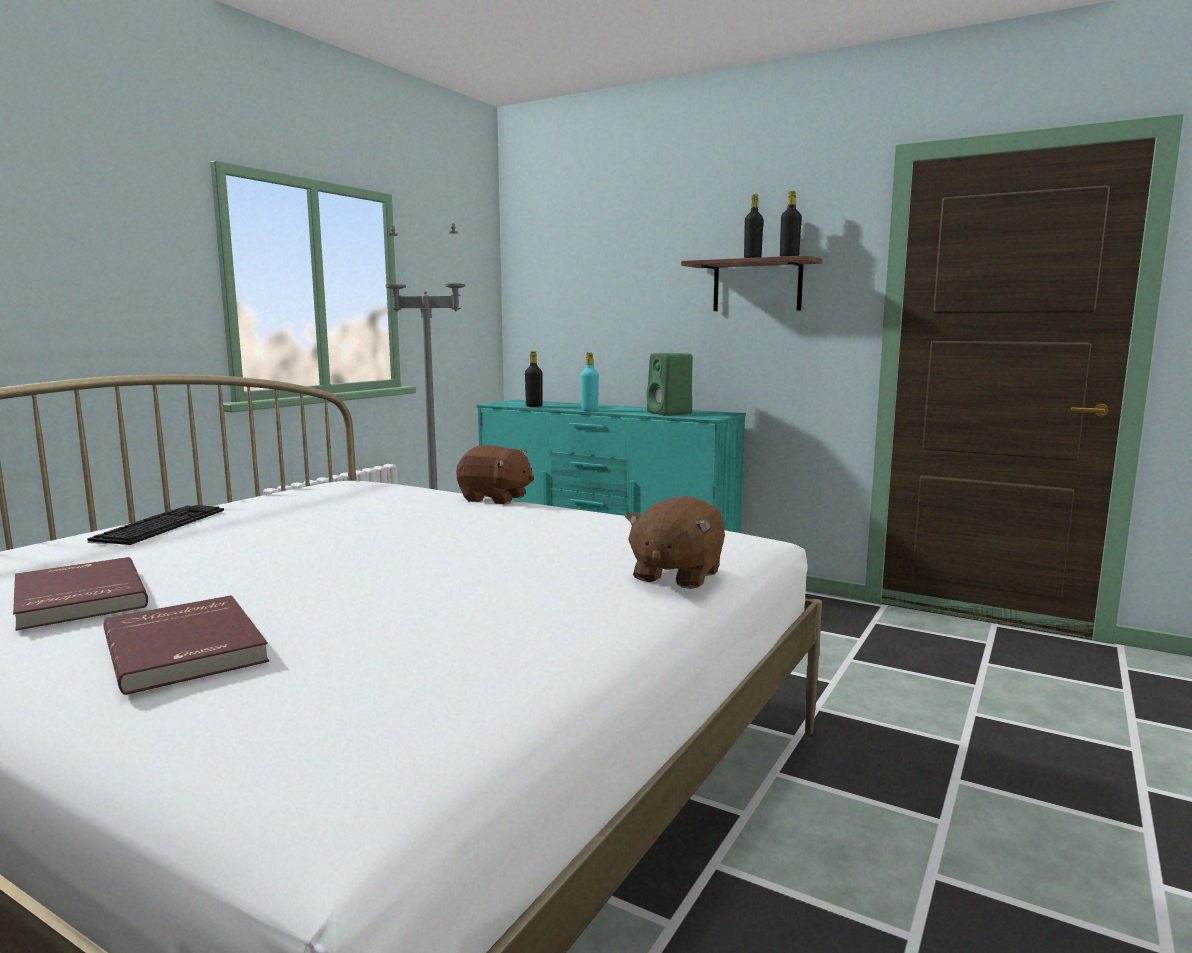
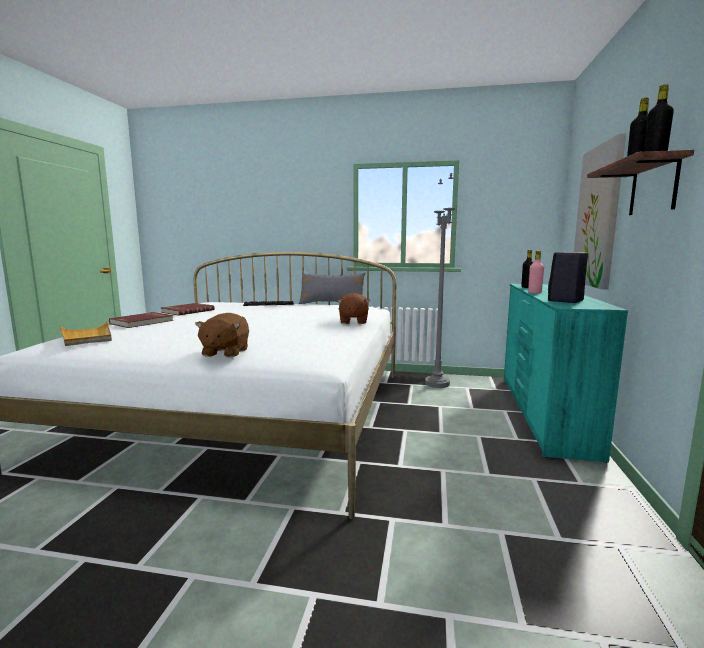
camera: 70 degrees right, 0 degrees up
(251, 494) = (332, 304): none -> grey pillow
(332, 712) = (86, 336): none -> beige tray
(589, 410) = (534, 292): turquoise bottle -> pink bottle
(629, 308) = (598, 216): none -> picture
(670, 413) = (565, 301): green speaker -> black speaker
(675, 575) = (225, 352): brown plush toy -> brown plush toy turned 90 degrees counterclockwise

